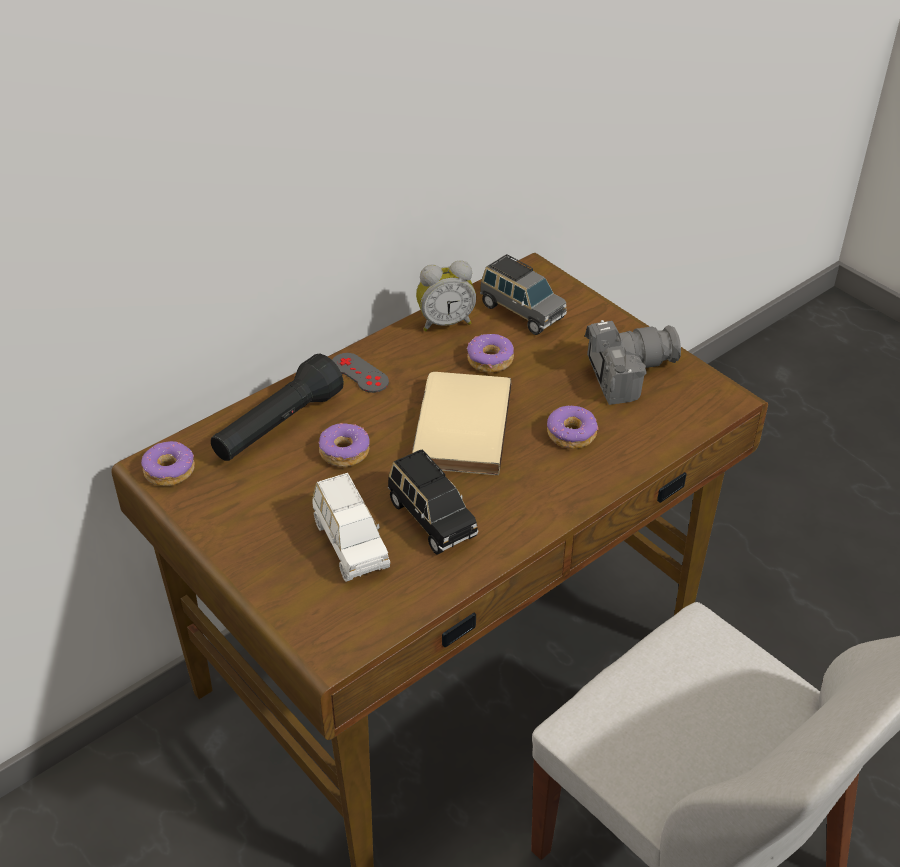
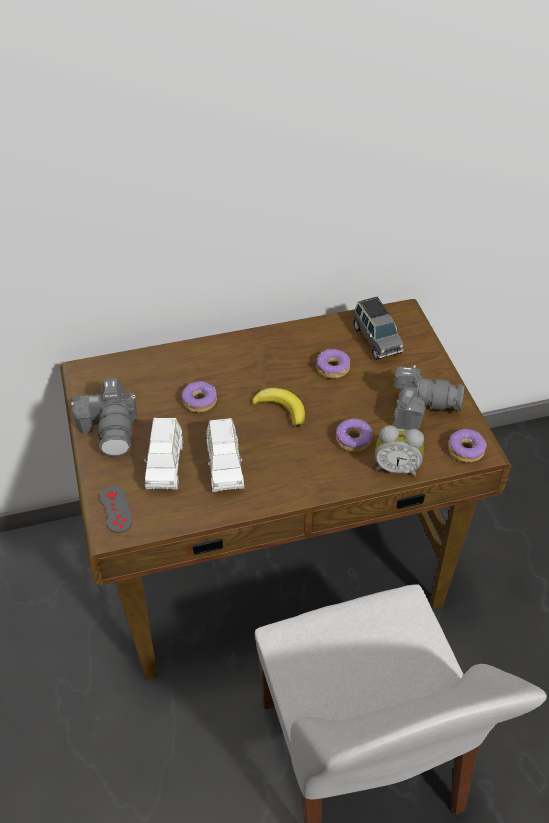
camera: 25 degrees right, 5 degrees up
(169, 470) = (90, 377): donut -> donut (466, 450)
(244, 524) = (111, 428): none -> camera
(278, 426) = (170, 370): black flashlight -> none
(359, 373) = (242, 350): grey game controller -> grey game controller (116, 509)
(431, 519) = (225, 466): black toy car -> white toy car
(445, 322) = (320, 331): alarm clock -> alarm clock (396, 467)
(458, 427) = (281, 408): beige book -> banana

